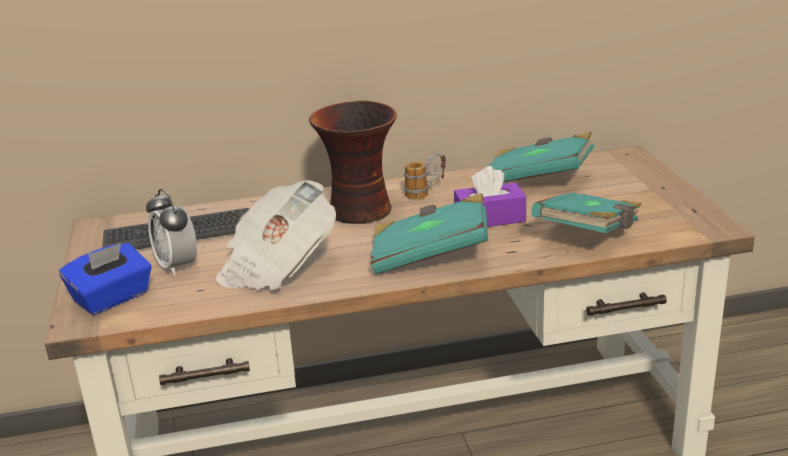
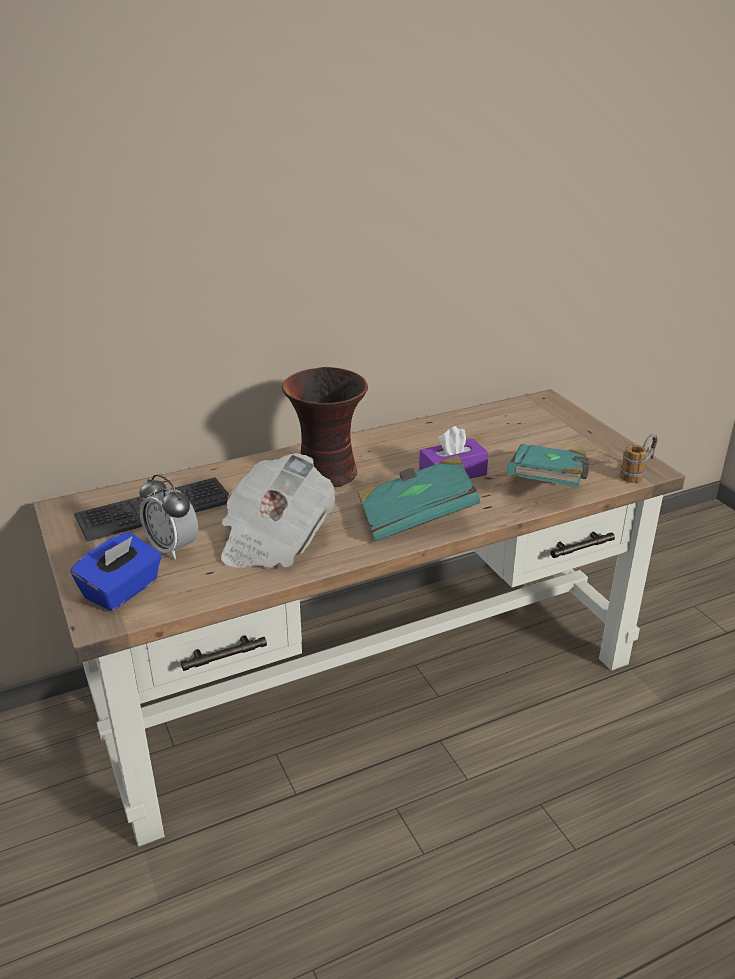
camera: 15 degrees left, 5 degrees up
(426, 192) = (381, 449): mug -> mug (637, 473)
(537, 179) = (477, 429): turquoise book -> none

